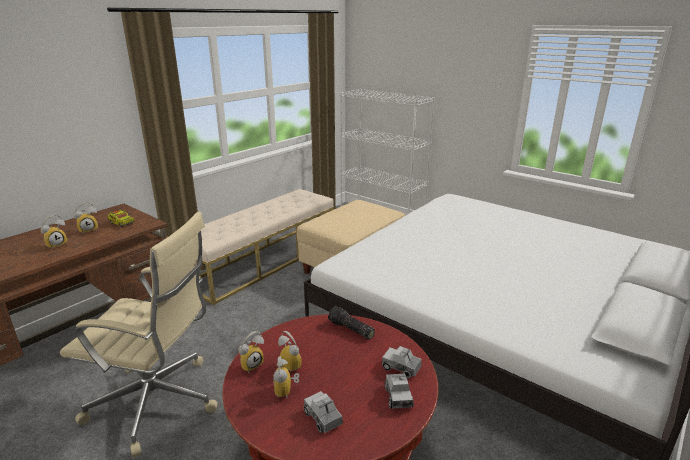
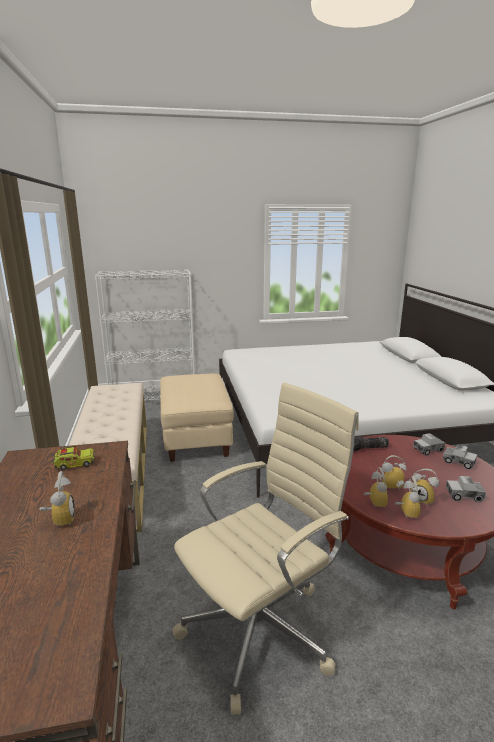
camera: 50 degrees left, 5 degrees down
(89, 230) = (54, 488): alarm clock -> alarm clock (405, 513)

